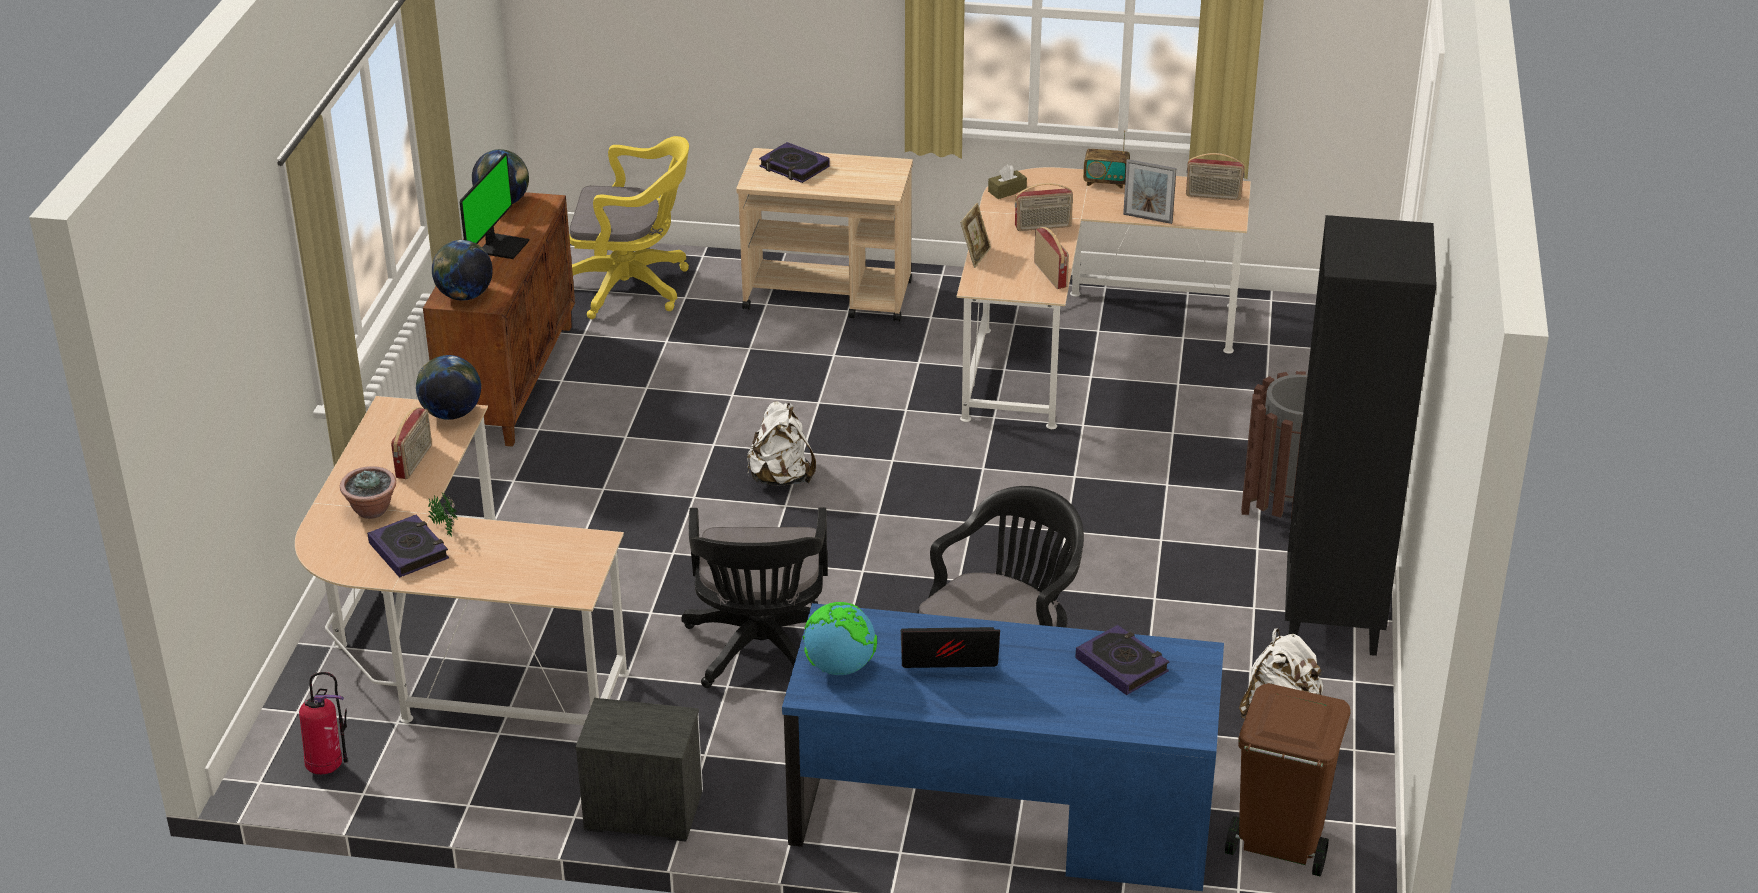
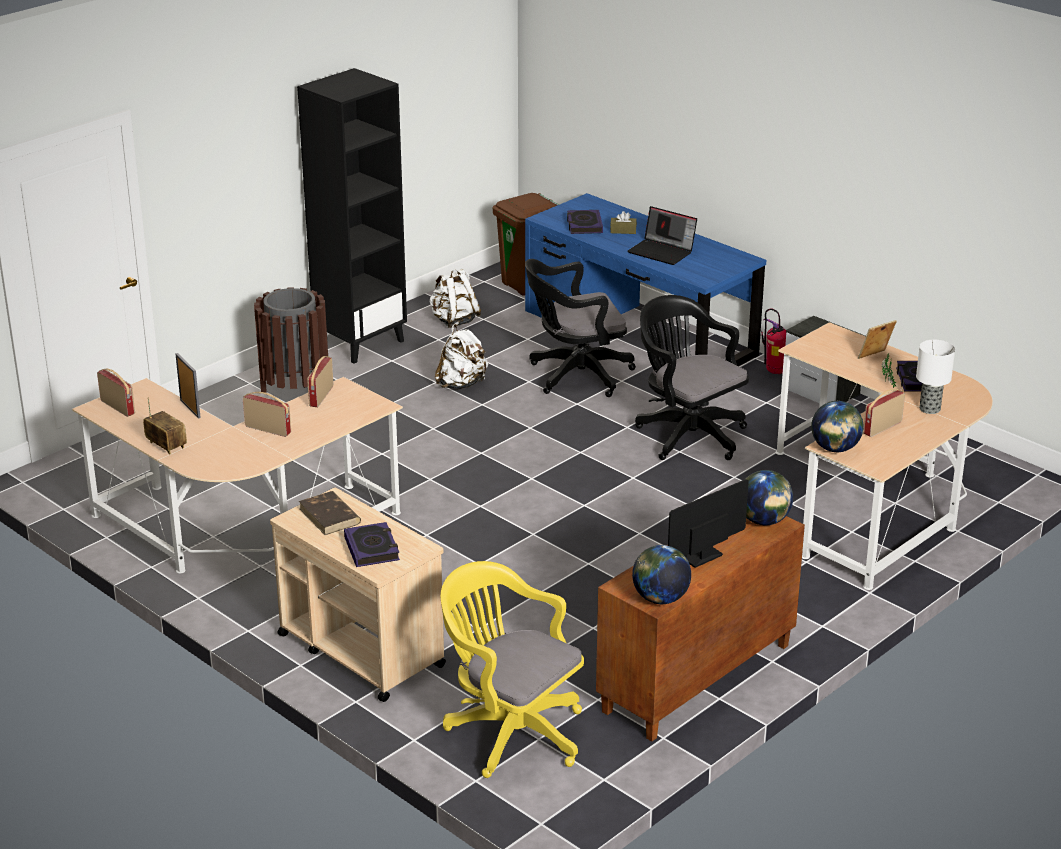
camera: 145 degrees left, 5 degrees down
(327, 766) = (991, 468): fire extinguisher -> fire extinguisher (774, 372)
(372, 510) = (929, 409): potted plant -> table lamp
(762, 653) = (687, 434): black office chair -> black office chair turned 75 degrees counterclockwise
(781, 478) = (567, 523): white backpack -> white backpack (461, 384)
(840, 667) = (721, 263): globe -> none
(866, 177) = (330, 516): none -> brown book
(975, 256) = (348, 426): picture frame -> picture frame (875, 357)
(1007, 191) = (245, 465): brown tissue box -> brown tissue box (623, 231)

